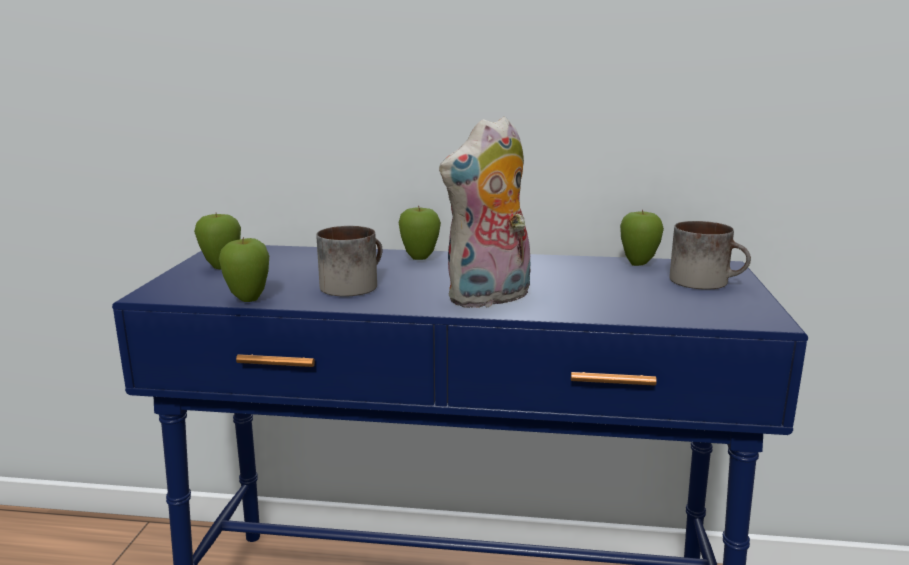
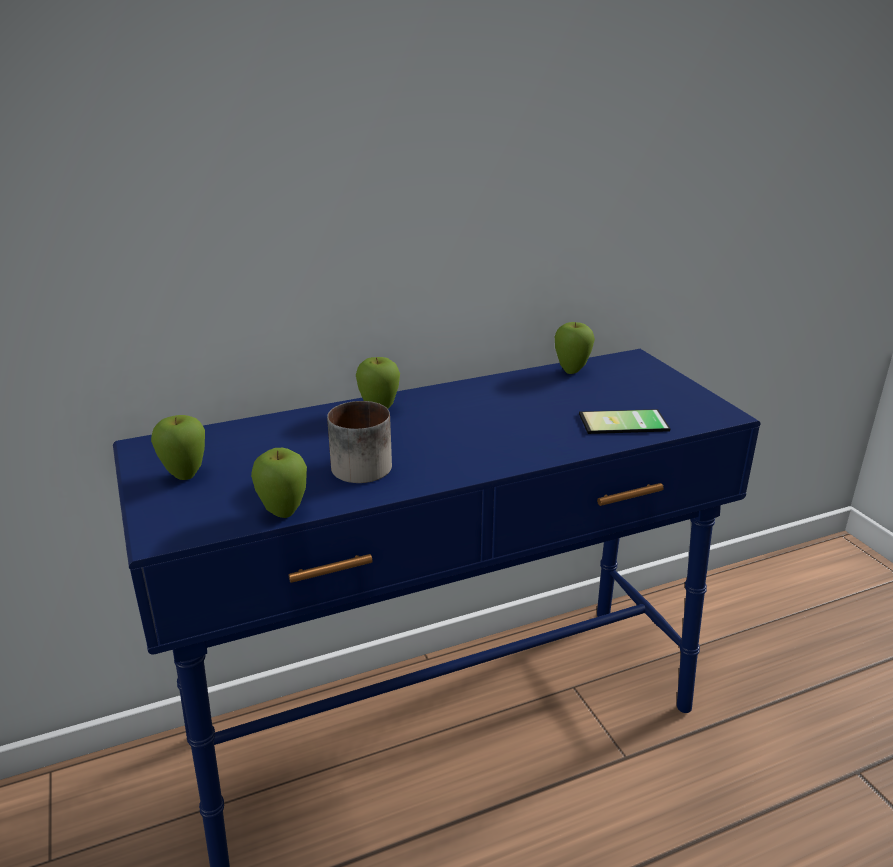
camera: 30 degrees left, 10 degrees up
(490, 299) = (505, 447): plush toy -> none
(634, 306) = (624, 424): none -> phone
(707, 281) = (643, 380): mug -> none

